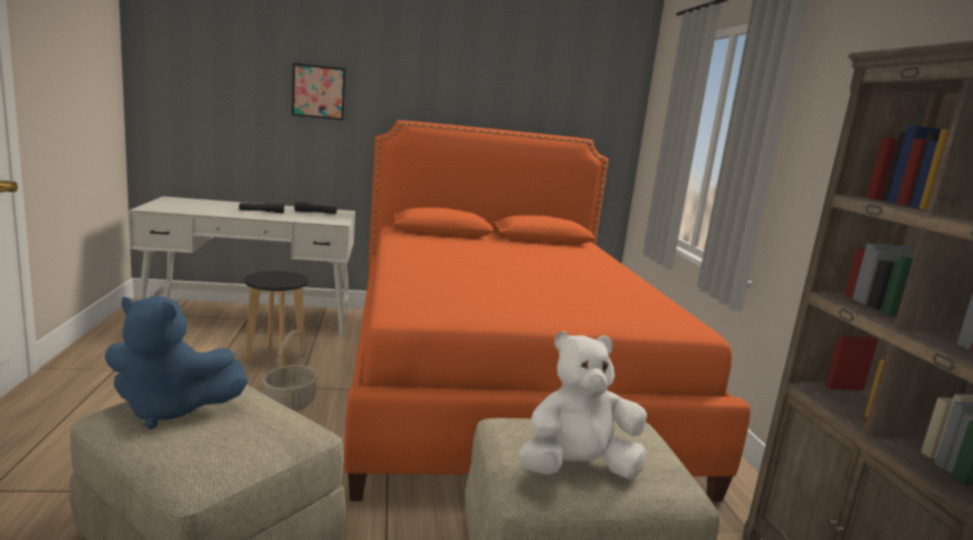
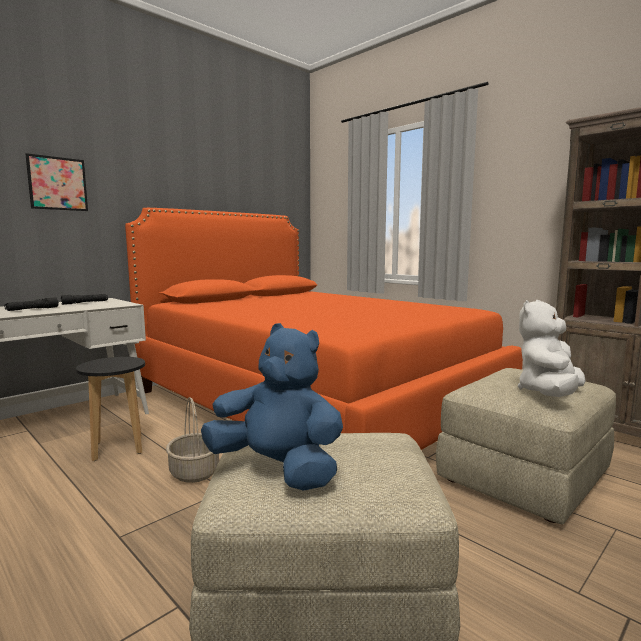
camera: 35 degrees left, 5 degrees down
(171, 410) = (277, 469): blue plush toy -> blue plush toy turned 120 degrees counterclockwise

